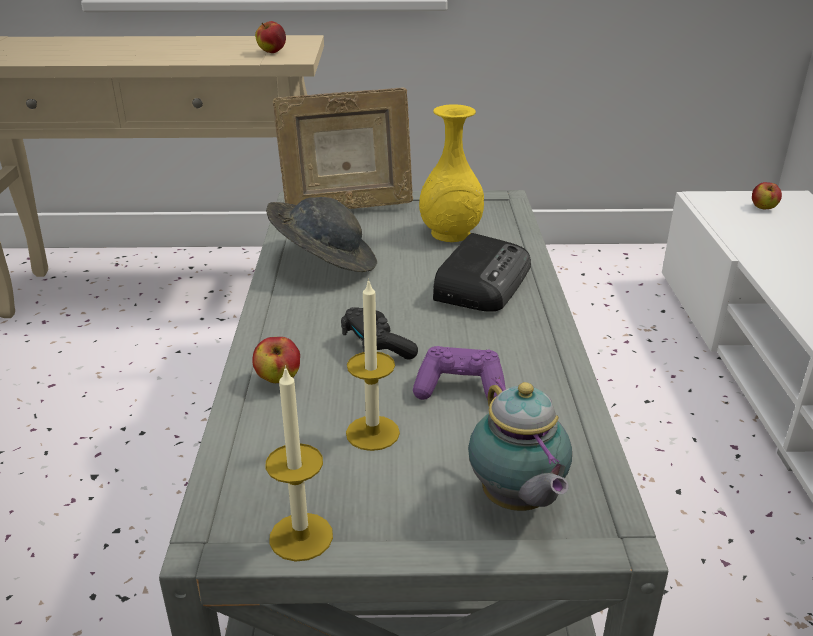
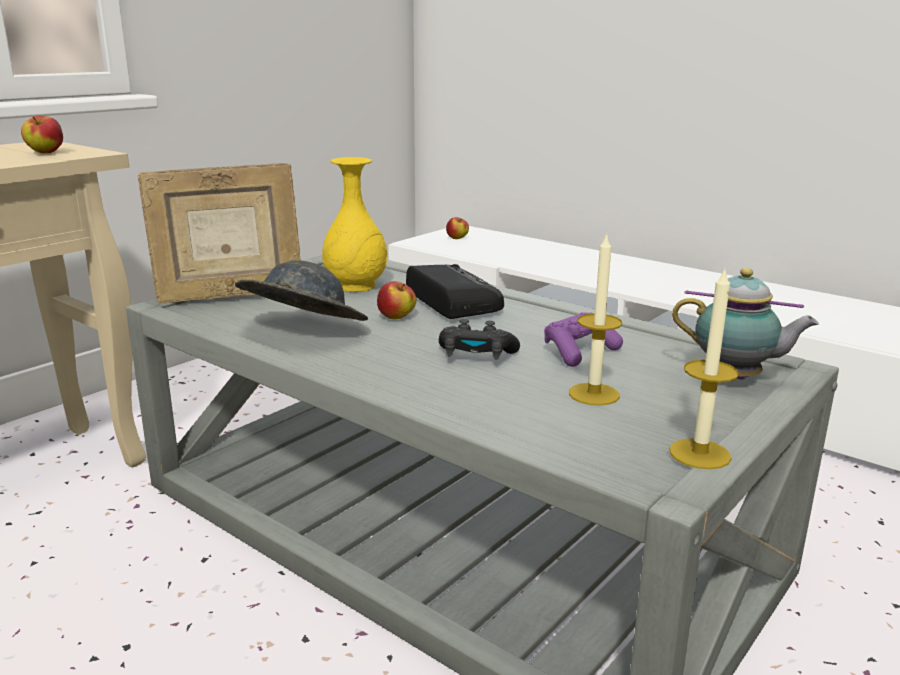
camera: 50 degrees left, 10 degrees down
(278, 379) = (467, 400): apple -> apple (396, 317)
(347, 207) = (229, 296): picture frame -> picture frame turned 45 degrees clockwise

